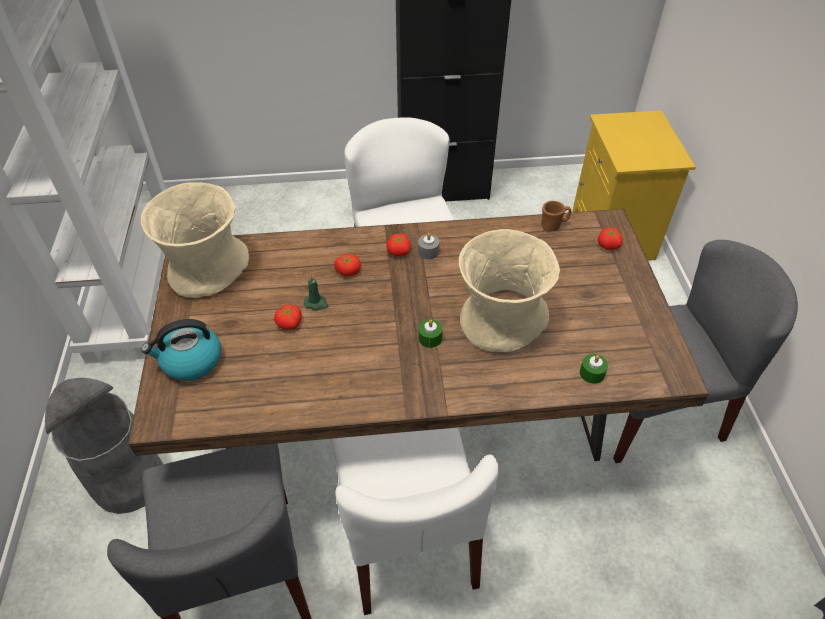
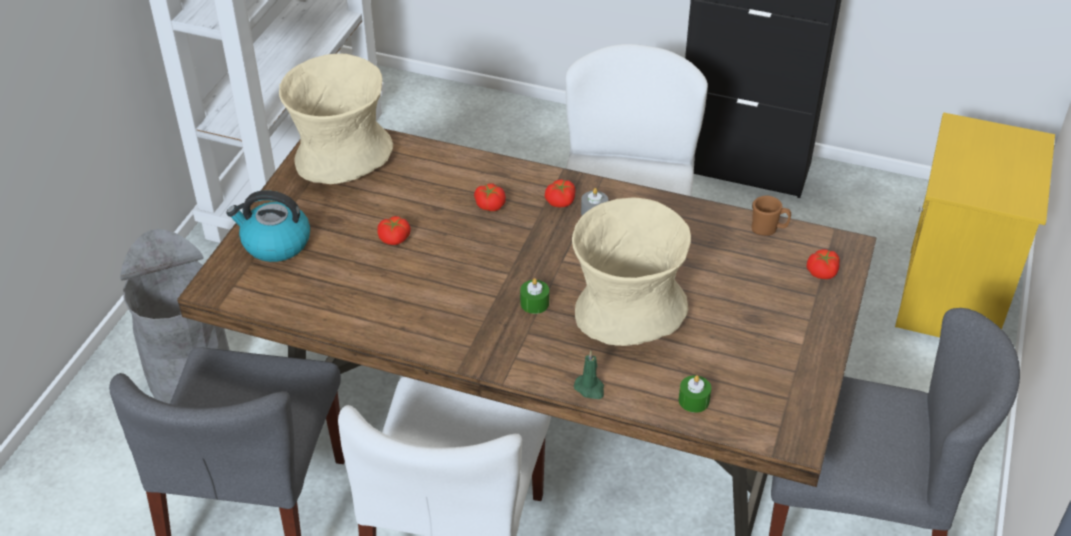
camera: 25 degrees right, 5 degrees down
(316, 303) = (434, 228): green candle -> green candle (590, 388)

